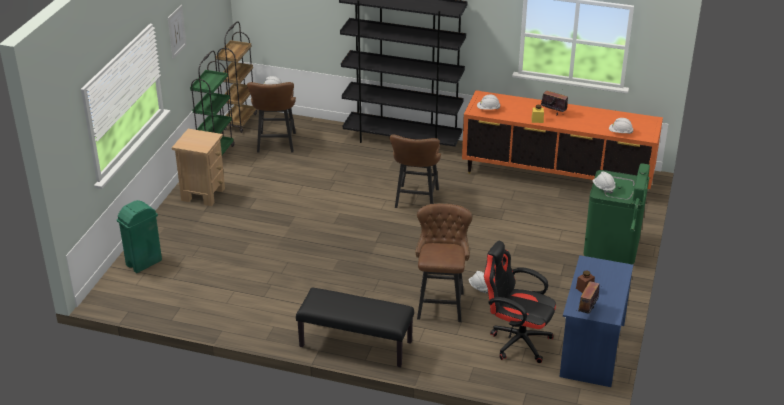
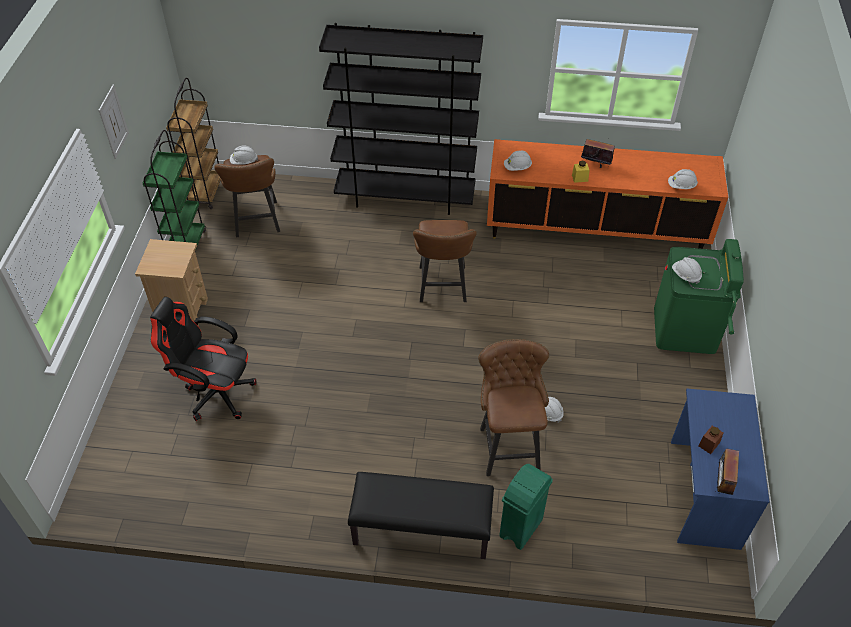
camera: 10 degrees left, 15 degrees up
(143, 263) = (128, 434): green trash can -> green trash can (520, 528)
(516, 341) = (612, 493): black office chair -> black office chair (215, 392)

